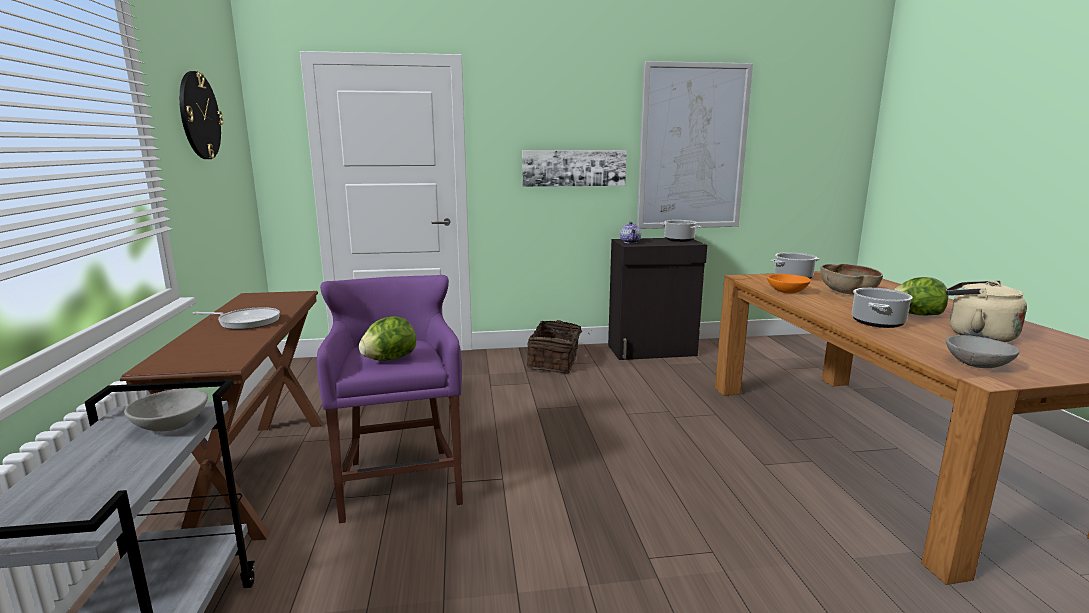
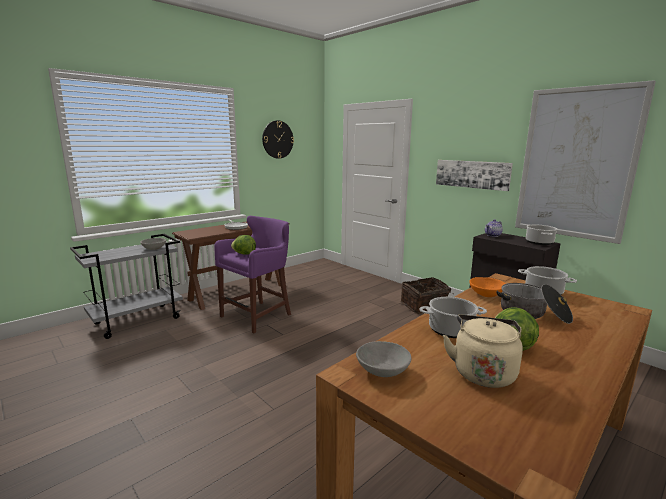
camera: 55 degrees right, 0 degrees up
(847, 293) = (533, 314): brown bowl -> cooking pot

